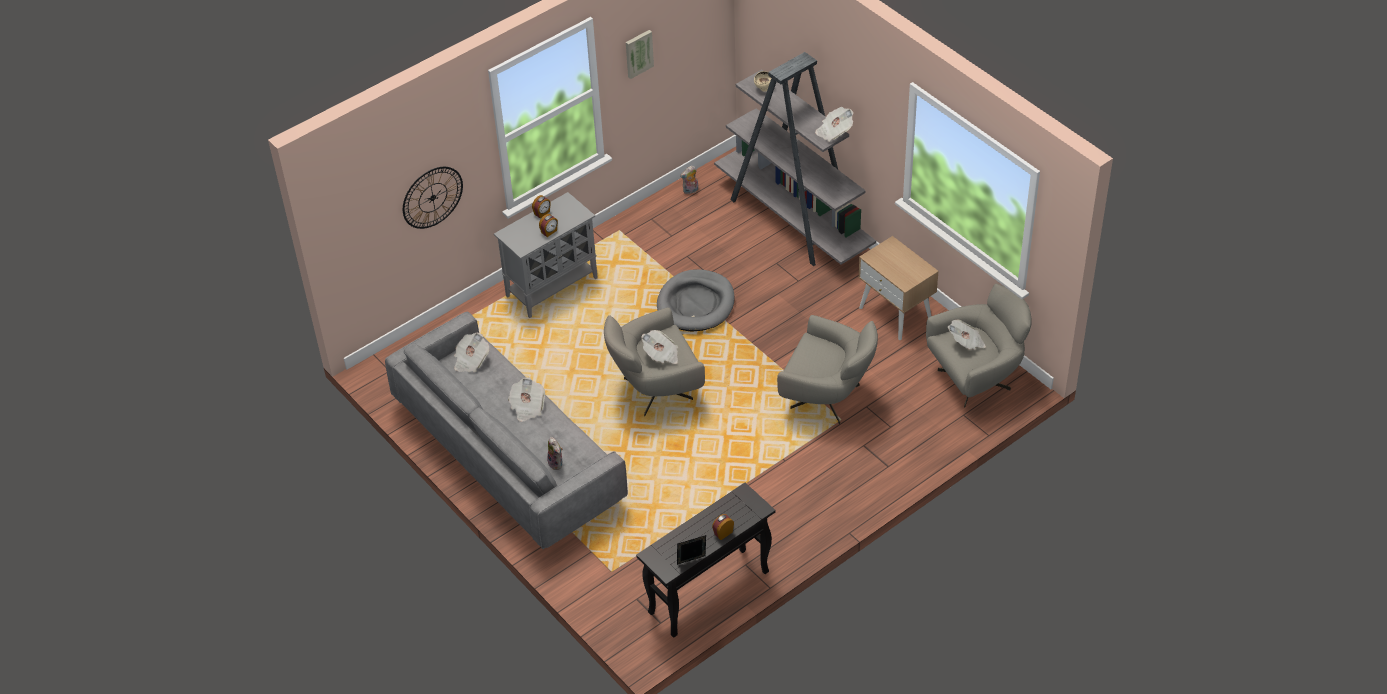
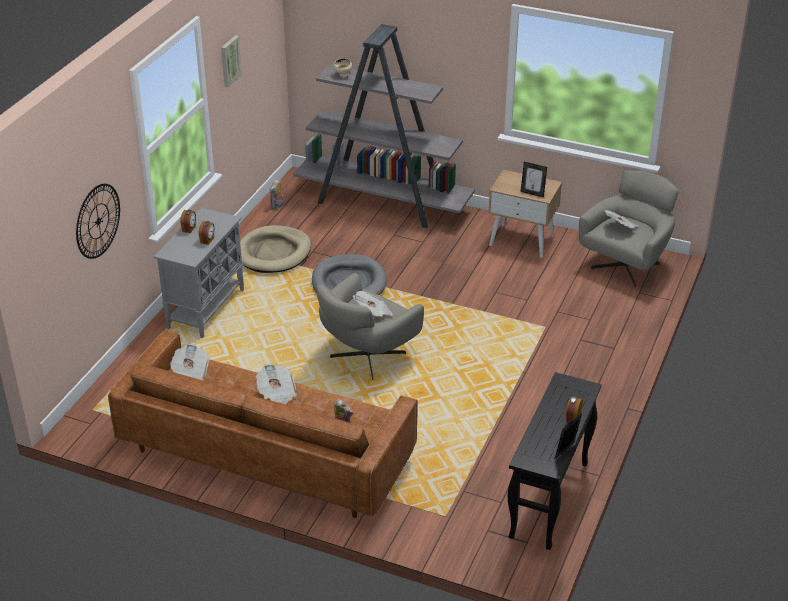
camera: 30 degrees left, 10 degrees down
(509, 454) = (267, 453): grey sofa -> brown sofa
(651, 245) = (273, 253): none -> beige dog bed
(828, 398) = (520, 315): grey armchair -> none
(834, 132) = (429, 88): newspaper -> none
(897, 275) = (532, 193): none -> picture frame

